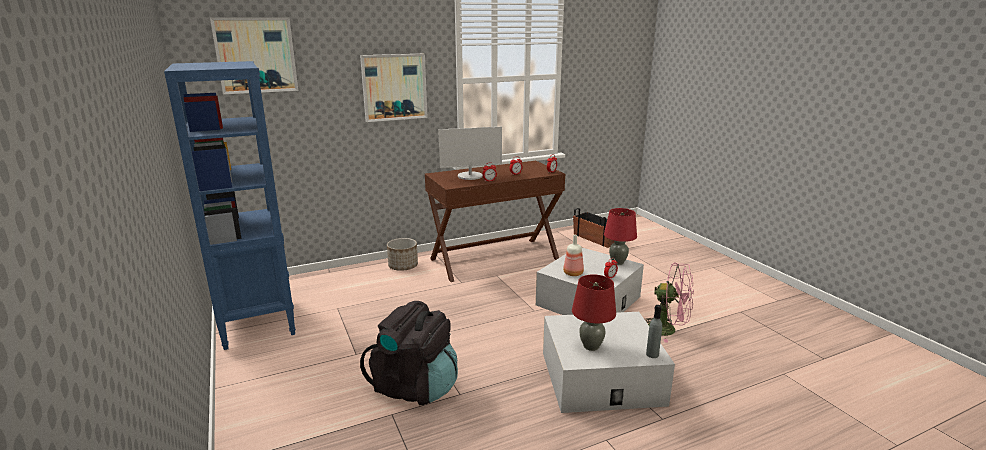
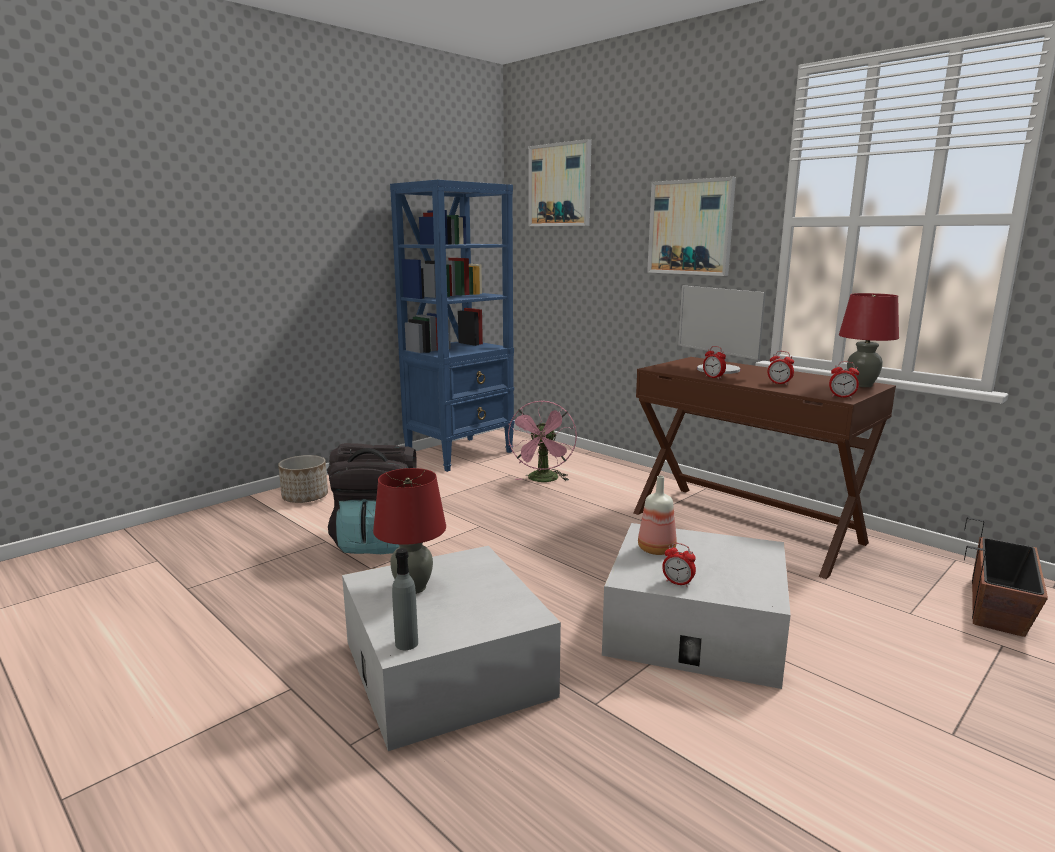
camera: 70 degrees right, 5 degrees down
(403, 266) = (642, 480): planter -> planter (305, 497)
(617, 262) = (759, 585): red table lamp -> red table lamp (861, 385)
(668, 330) = (666, 738): pink fan -> pink fan (543, 480)

